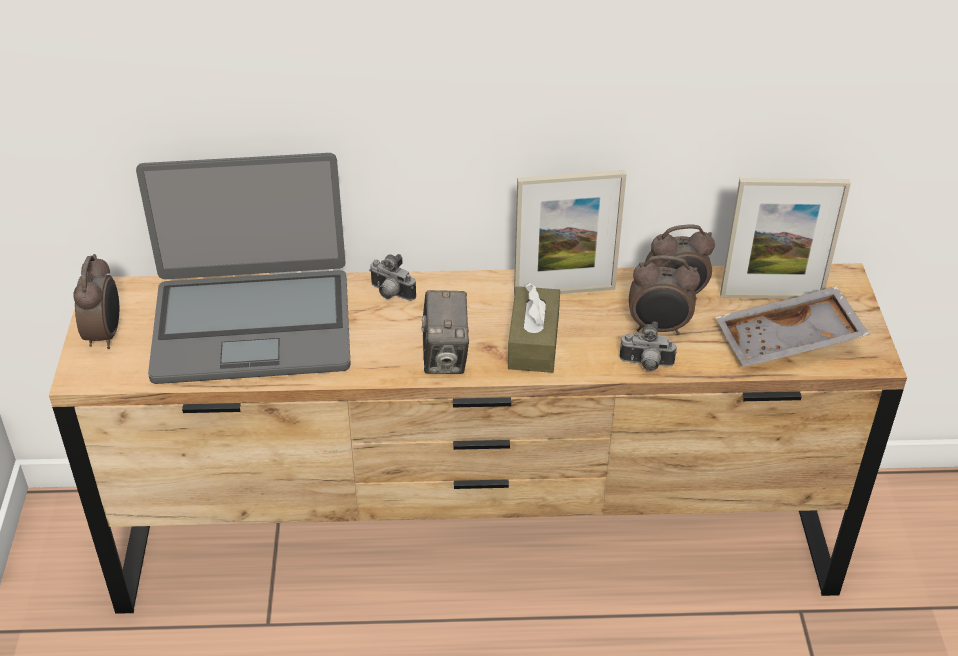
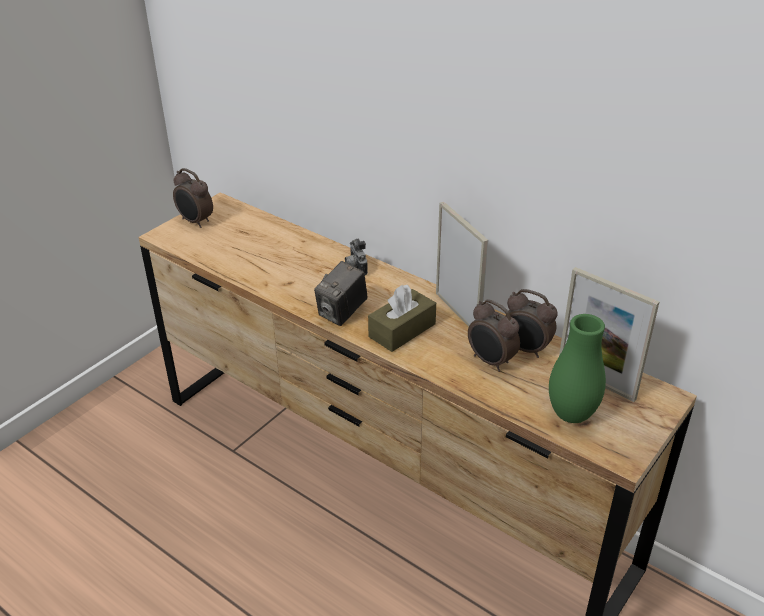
camera: 40 degrees right, 5 degrees down
(105, 334) = (195, 222): alarm clock -> alarm clock turned 90 degrees clockwise
(252, 326) = (265, 249): laptop -> none
(564, 291) = (457, 312): picture frame -> picture frame turned 150 degrees counterclockwise
(646, 365) = (454, 377): camera -> none
(789, 342) = (571, 414): grey tray -> green vase

